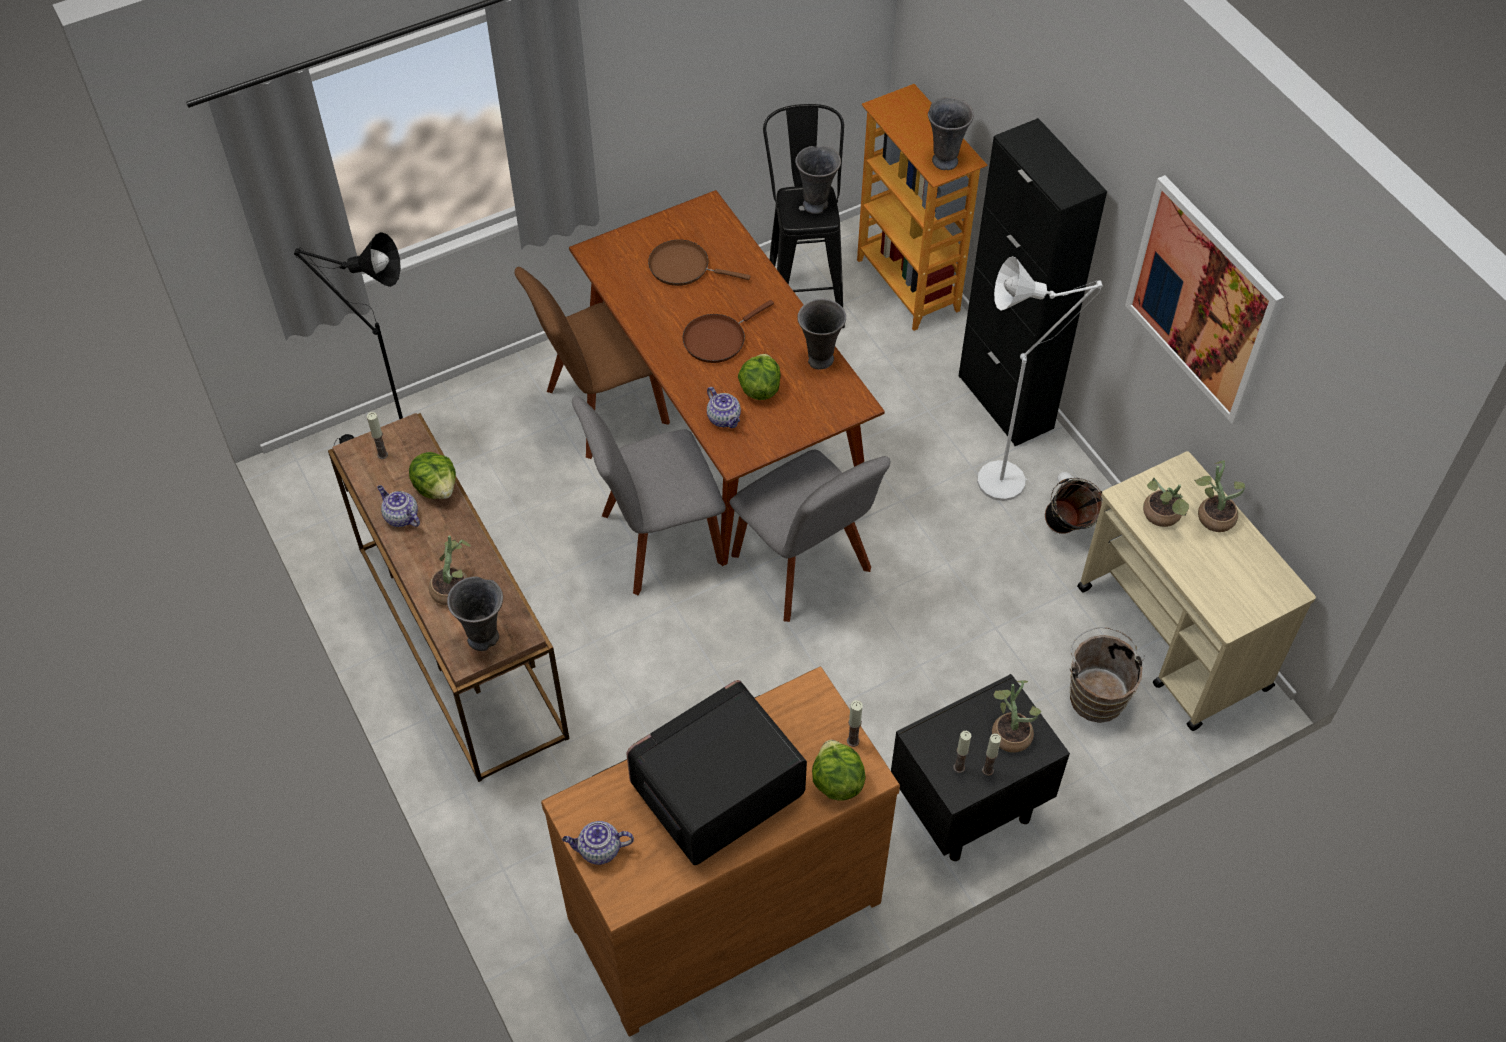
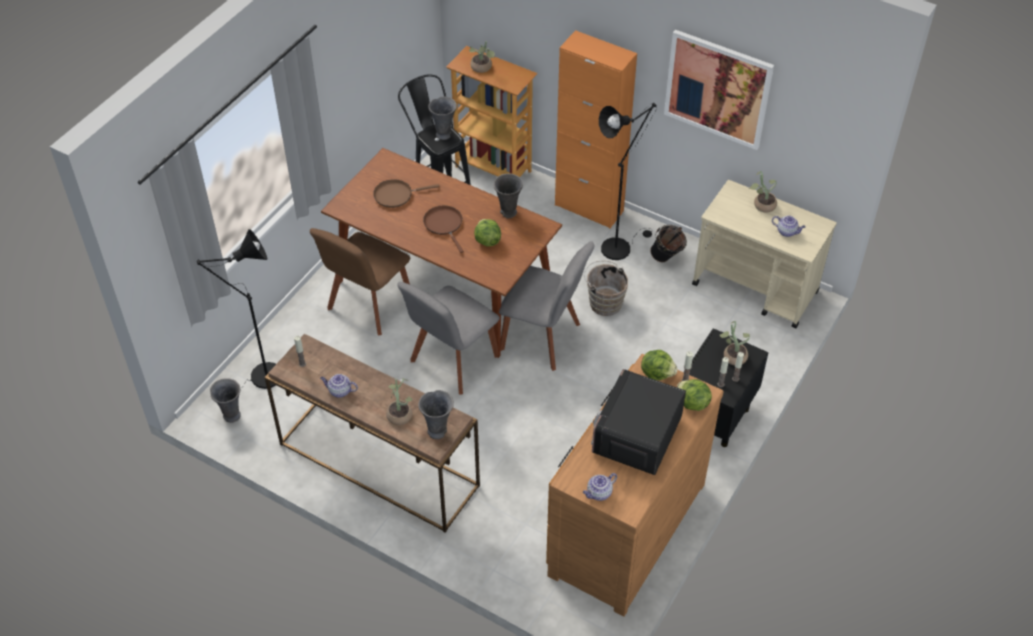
camera: 30 degrees left, 5 degrees down
(436, 488) = (348, 367): lettuce -> lettuce (657, 373)
(718, 339) = (444, 225): brown frying pan -> brown frying pan turned 135 degrees clockwise
(724, 419) = (479, 264): teapot -> teapot (787, 232)
(944, 160) = (513, 79): grey vase -> grey vase (231, 415)
(1005, 402) = (589, 208): black cabinet -> orange cabinet
(1010, 479) = (619, 246): white floor lamp -> black floor lamp
(1096, 694) = (737, 332): brown bucket -> brown bucket (604, 302)
(1162, 517) = (739, 216): potted plant -> potted plant (482, 68)

